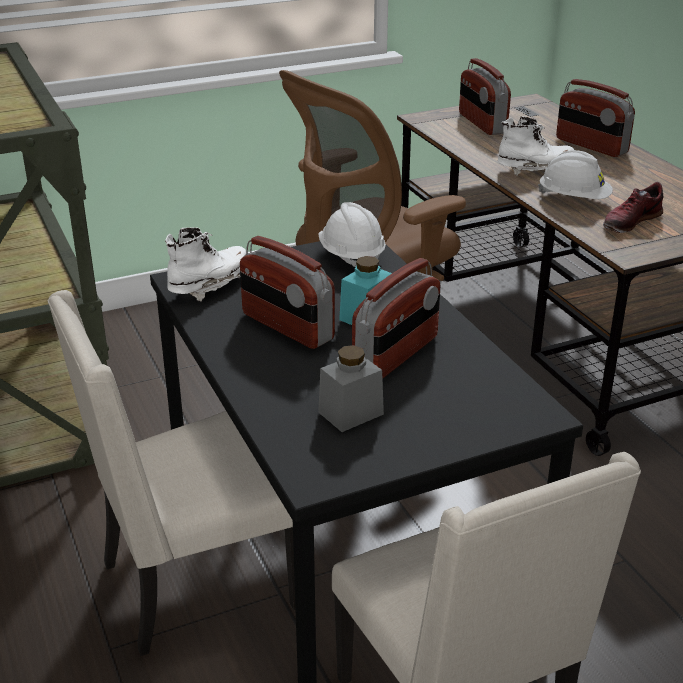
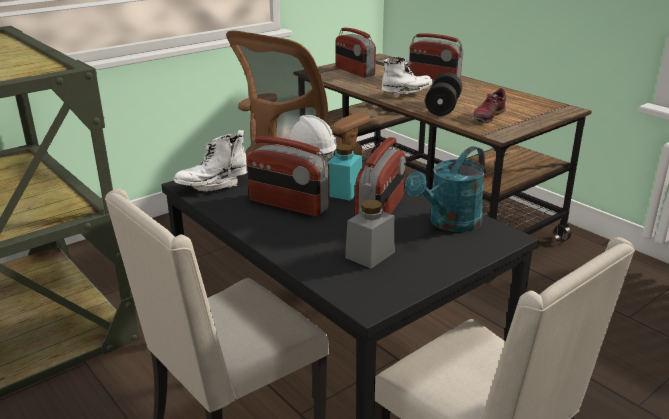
camera: 15 degrees left, 5 degrees down
(209, 285) = (213, 185): white boot -> white boot turned 150 degrees counterclockwise
(476, 384) = (449, 223): none -> turquoise watering can
(574, 199) = (443, 108): white hard hat -> black dumbbell

